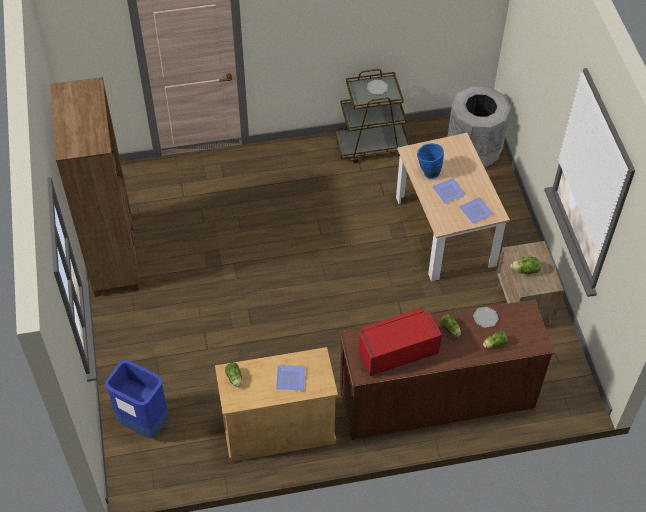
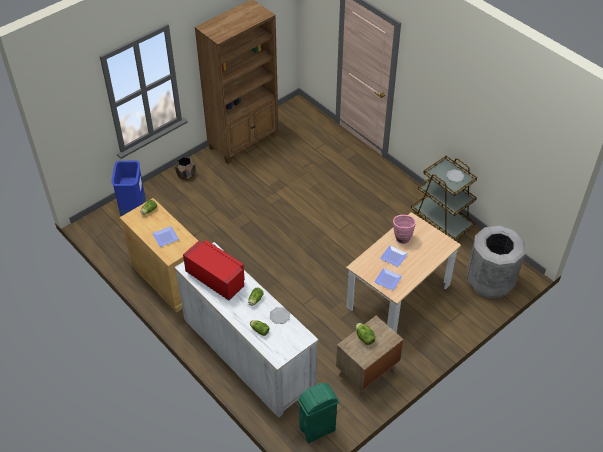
camera: 60 degrees right, 5 degrees down
(123, 340) = (186, 175): none -> brown planter
(428, 172) = (401, 238): blue vase -> pink vase
(436, 398) = (248, 353): brown dresser -> white dresser
(567, 380) = (318, 429): none -> green trash can

